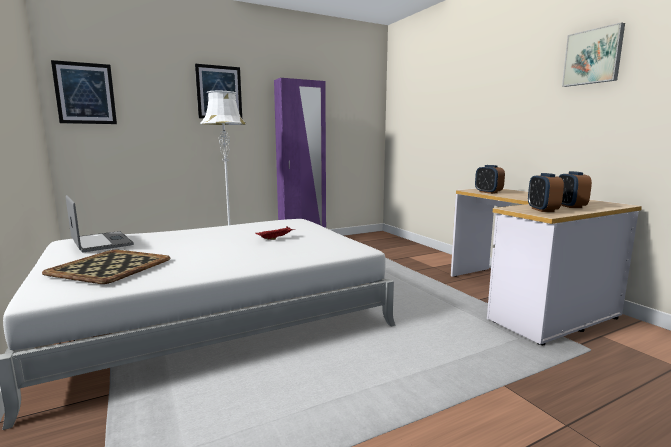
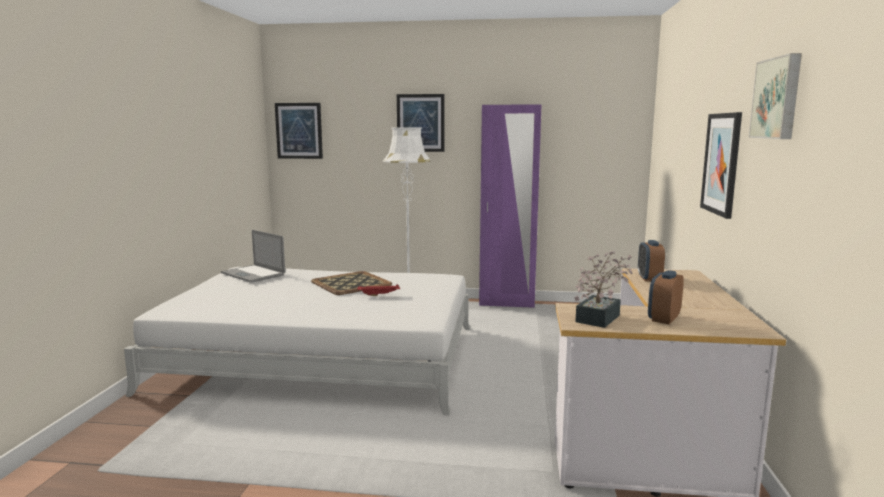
camera: 35 degrees right, 0 degrees up
(101, 242) = (253, 274): laptop -> laptop turned 135 degrees clockwise
(109, 266) = (223, 297): tray -> tray (350, 283)
(510, 112) = (721, 163): none -> picture
(542, 210) = (600, 317): alarm clock -> potted plant

